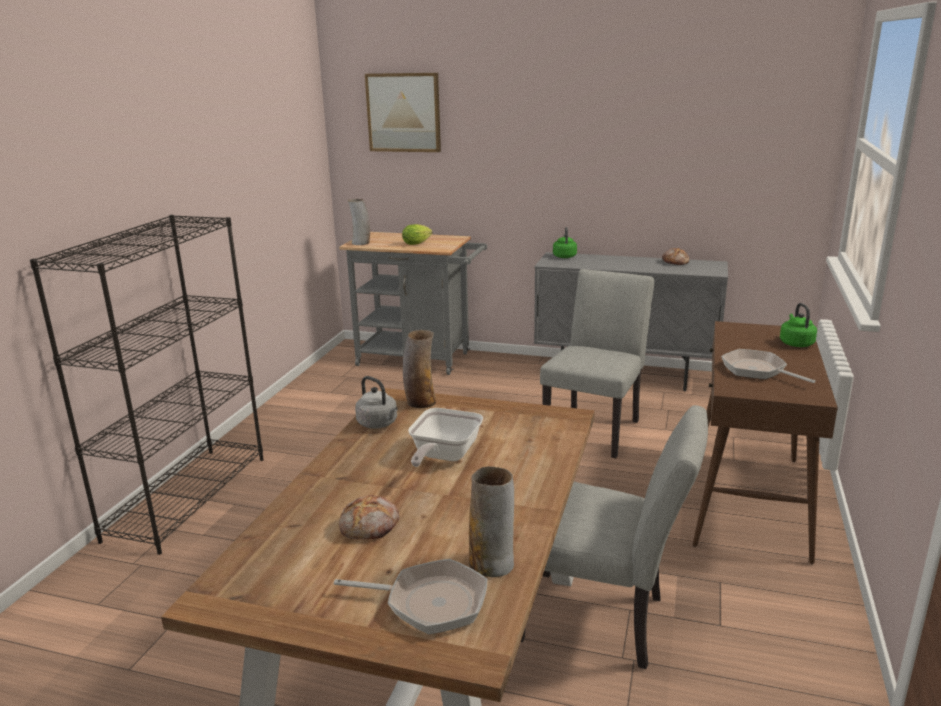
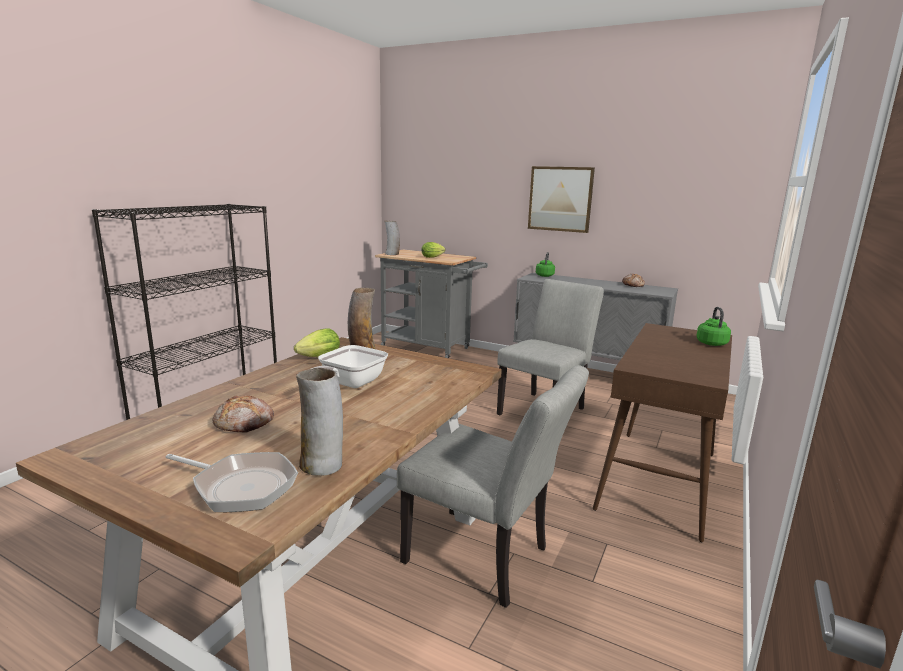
camera: 10 degrees right, 5 degrees down
(379, 424) = (317, 358): grey kettle -> lettuce
(404, 112) = (435, 161): picture -> picture (560, 199)
(757, 370) = (664, 357): frying pan -> none

